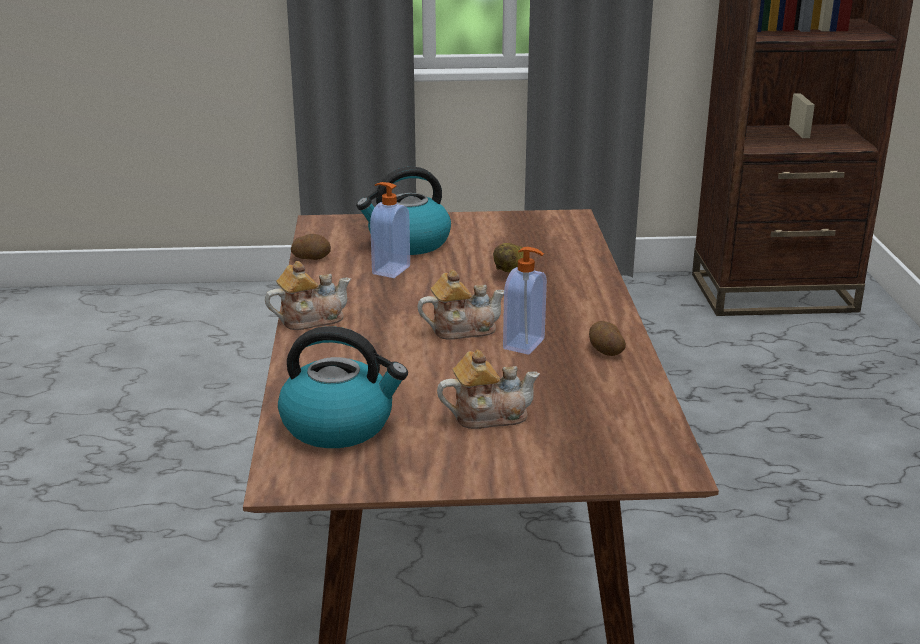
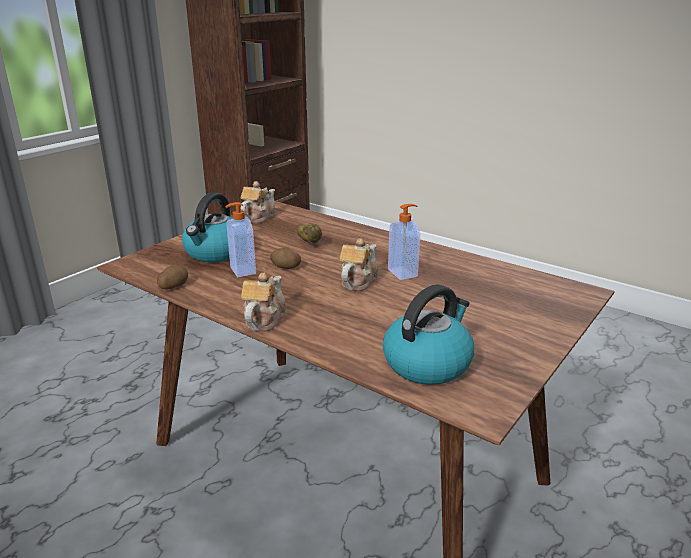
camera: 50 degrees left, 0 degrees up
(488, 415) = (474, 314): teapot -> teapot (258, 217)
(605, 350) = (440, 258): potato -> potato (285, 267)

